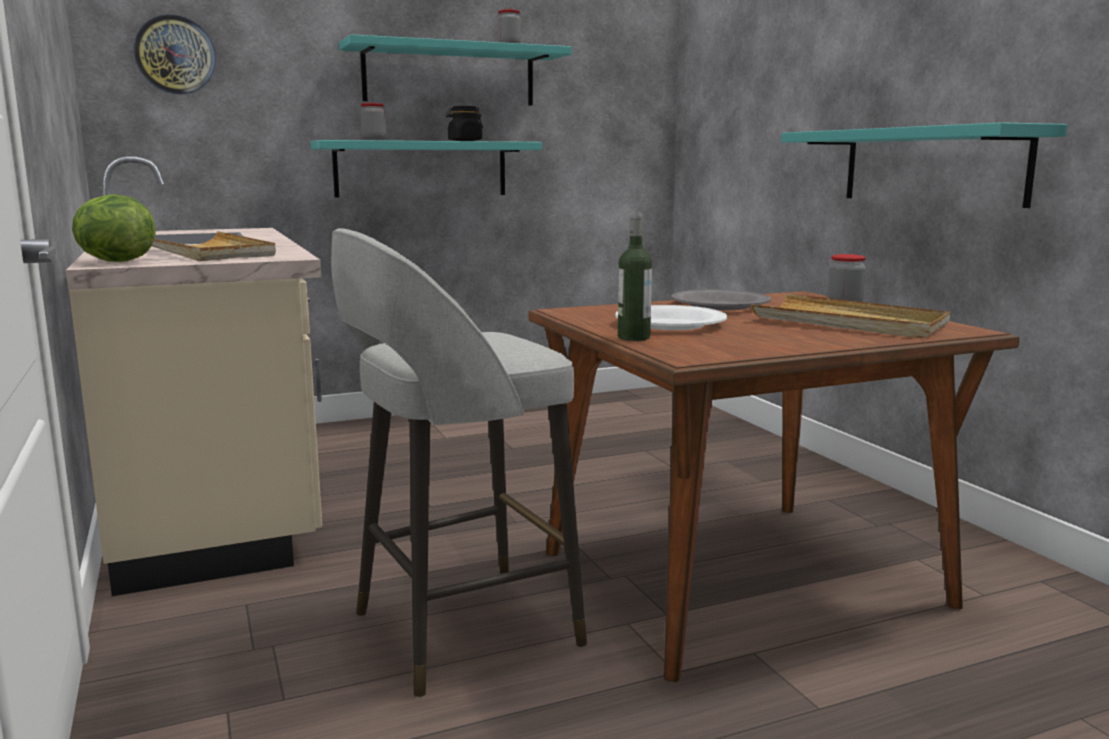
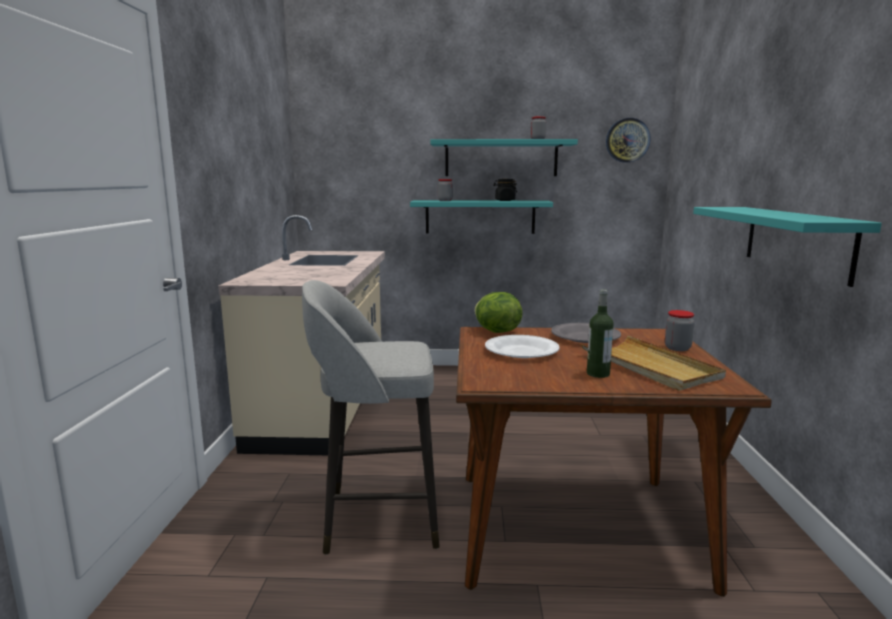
camera: 25 degrees right, 0 degrees up
(114, 262) = (249, 280): lettuce -> lettuce (496, 332)
(175, 55) = (342, 153): wall clock -> wall clock (627, 140)
(208, 252) = (305, 275): beige tray -> none
(633, 337) = (478, 360): bottle -> bottle (598, 374)

